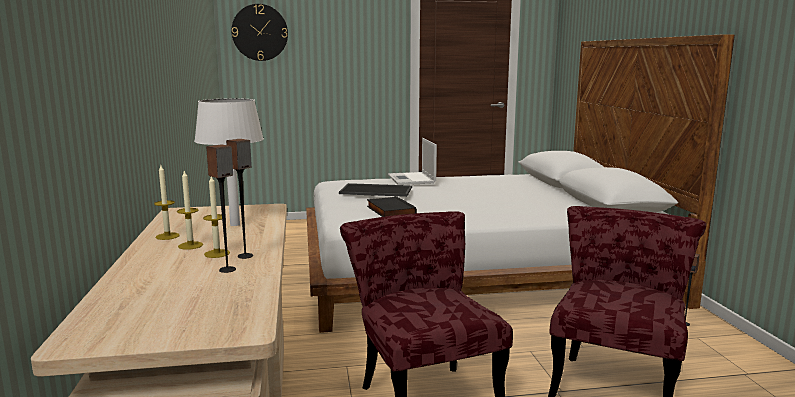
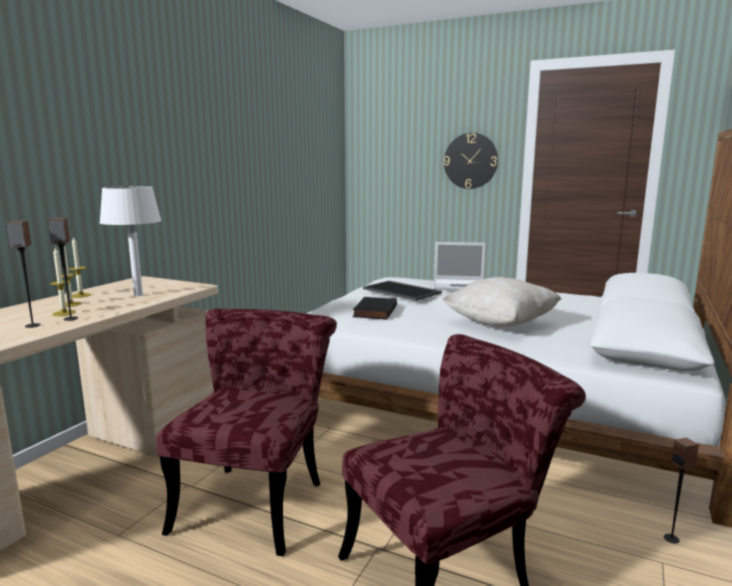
camera: 35 degrees right, 0 degrees up
(260, 32) = (379, 133): wall clock -> wall clock (470, 161)
(412, 179) = (460, 285): laptop -> laptop turned 105 degrees counterclockwise
(500, 203) = (500, 323): none -> beige pillow

